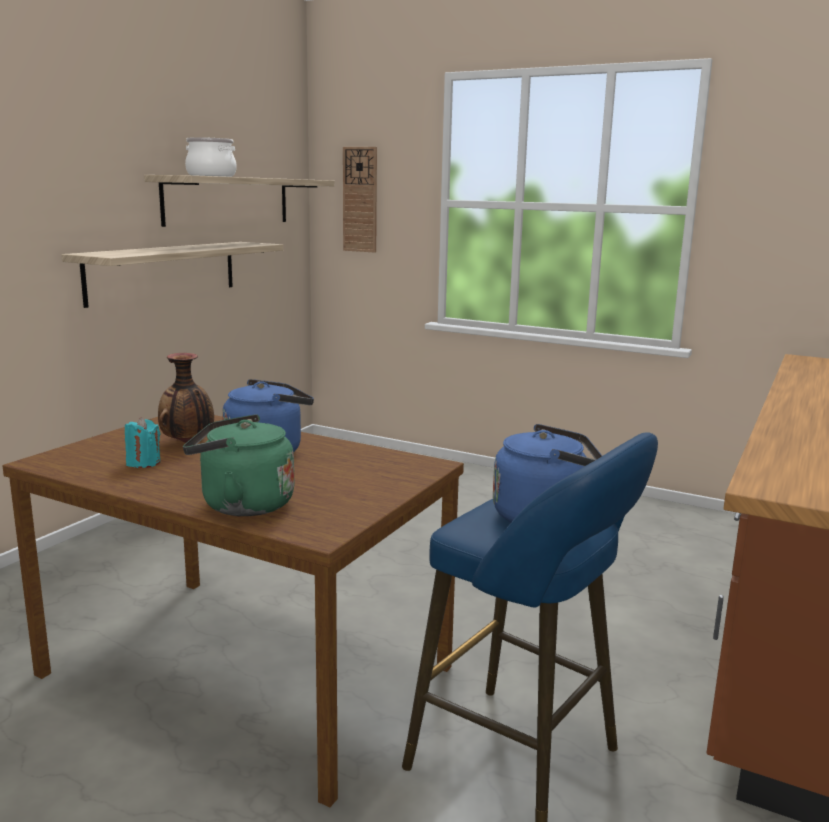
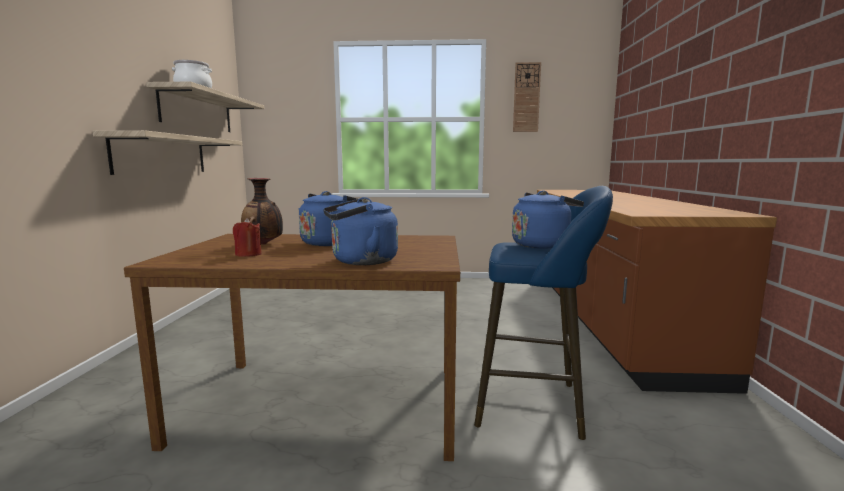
camera: 25 degrees left, 5 degrees down
(143, 463) = (248, 254): turquoise candle -> red candle
(241, 505) = (360, 261): green kettle -> blue kettle
(360, 200) = (279, 119): wall clock -> wall clock (526, 97)

